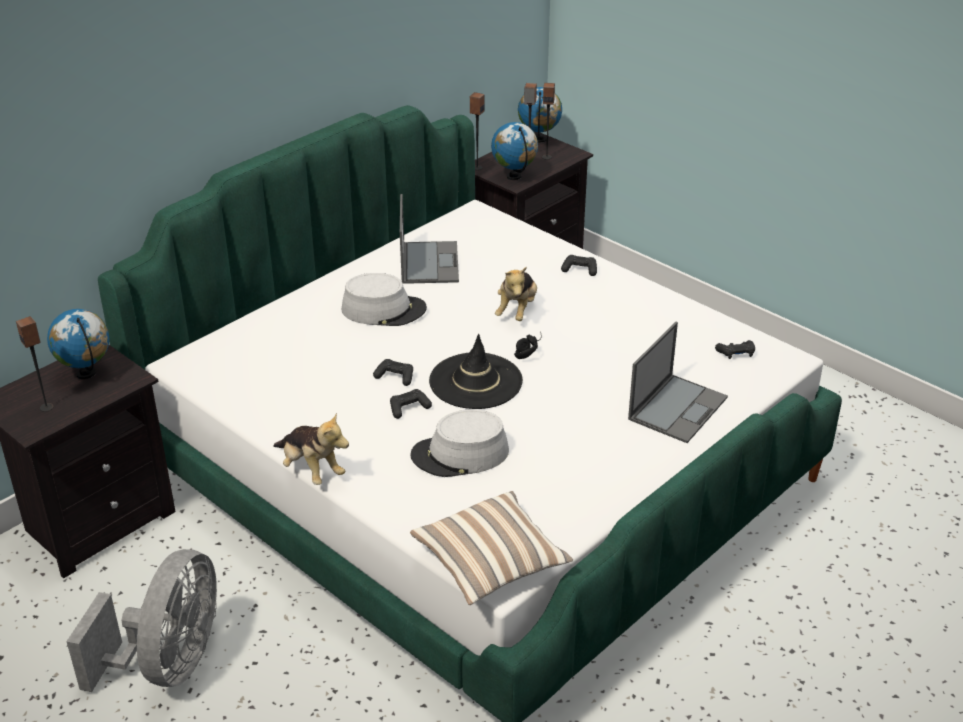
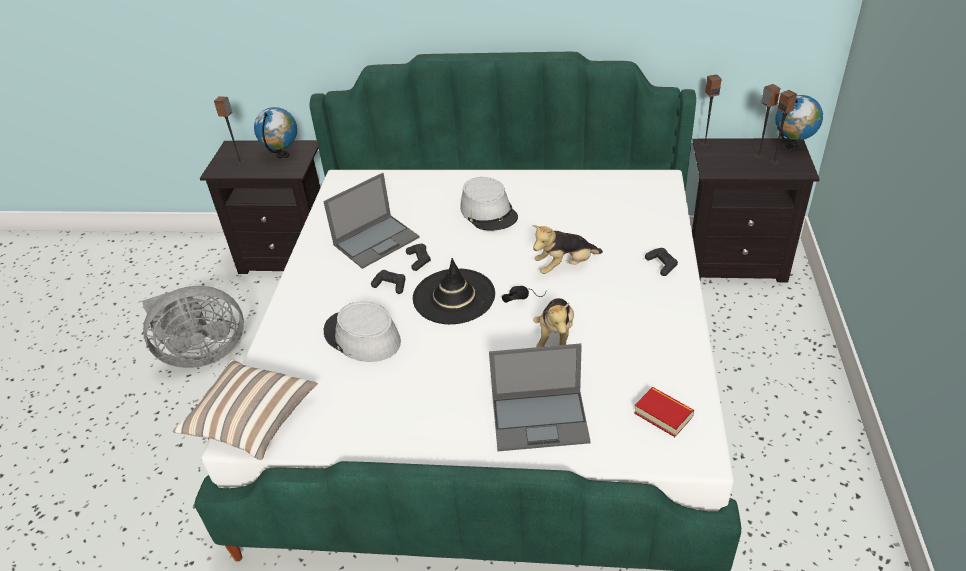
camera: 55 degrees right, 5 degrees up
(311, 470) = (285, 284): plush toy -> plush toy (555, 336)
(429, 262) = (570, 197): laptop -> laptop (377, 241)
(514, 177) = (720, 165): globe -> none
(736, 354) = (663, 415): black game controller -> book

